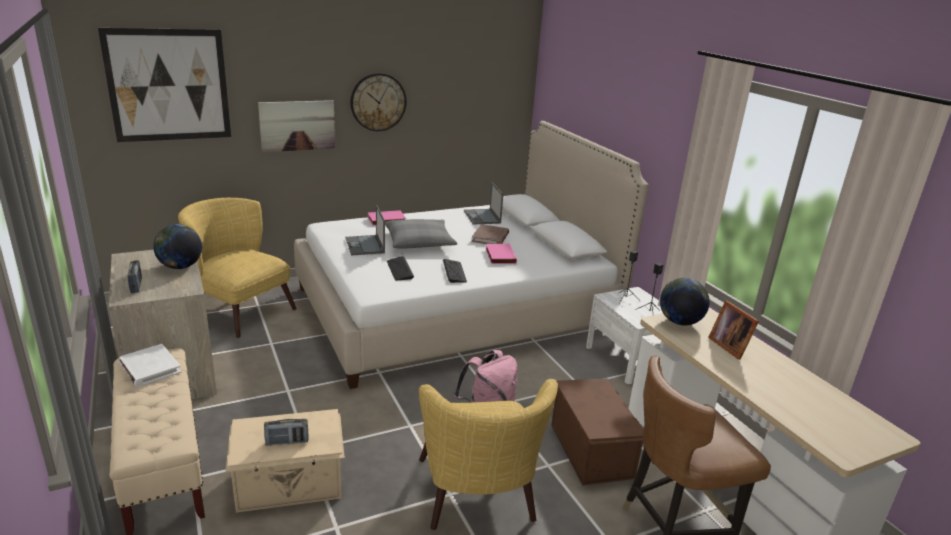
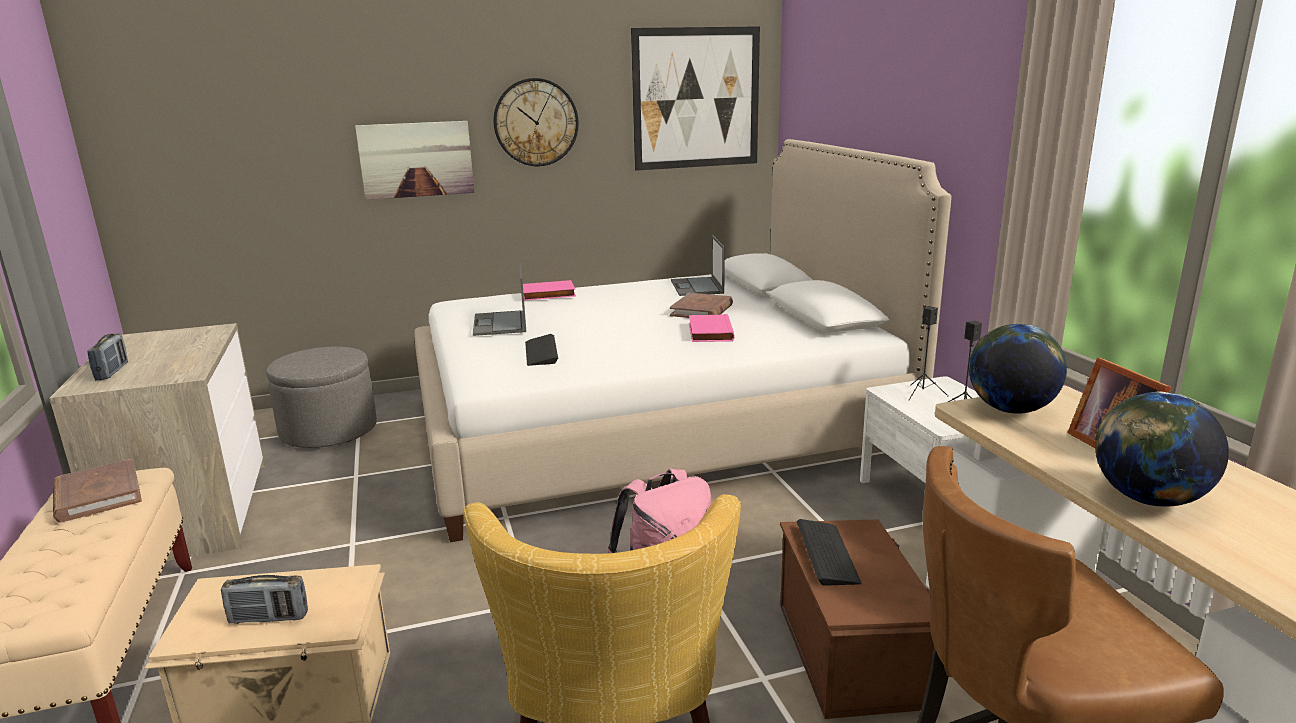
camera: 10 degrees right, 5 degrees down
(149, 368) = (97, 495): white book -> brown book
(168, 85) = (223, 102): picture -> picture (696, 98)
(180, 267) = (196, 348): globe -> globe (1148, 499)
(238, 309) = (329, 431): yellow armchair -> grey ottoman
(419, 242) = (587, 318): grey pillow -> none
(454, 272) = (627, 353): keyboard -> keyboard (827, 554)

